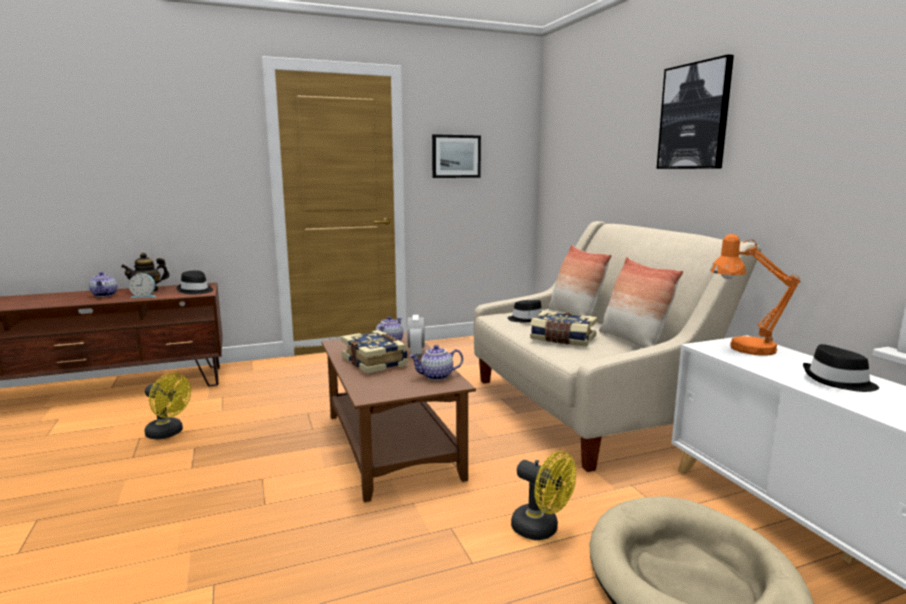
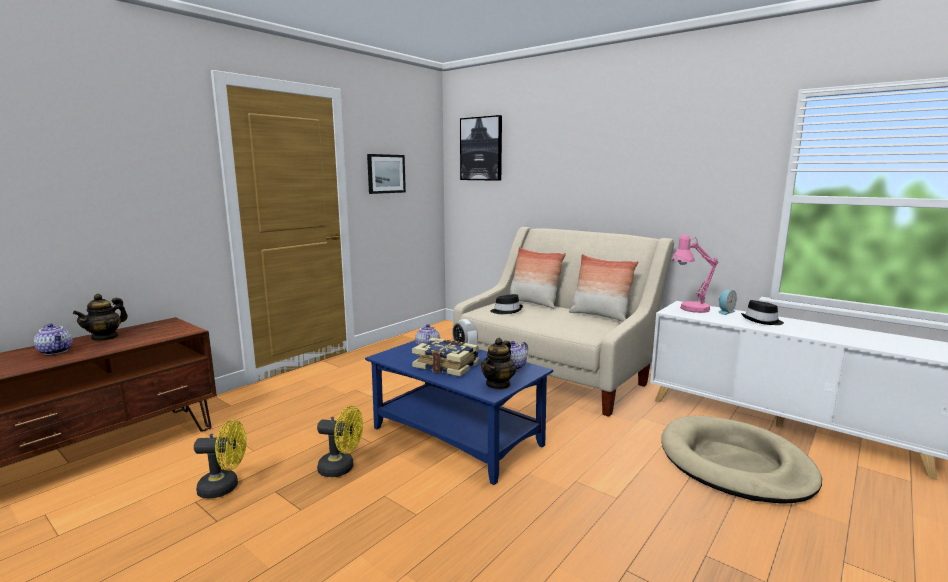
camera: 30 degrees left, 0 degrees up
(144, 296) = (118, 344): alarm clock -> alarm clock (725, 312)
(195, 290) = (172, 329): black hat -> none
(390, 390) = (498, 384): none -> teapot
(392, 446) = (458, 437): brown coffee table -> blue coffee table
(541, 530) = (628, 462): yellow fan -> yellow fan (342, 468)
(562, 339) = (557, 322): book -> none
(694, 116) = (609, 149): picture -> picture (481, 149)
(742, 348) = (689, 309): orange table lamp -> pink table lamp

